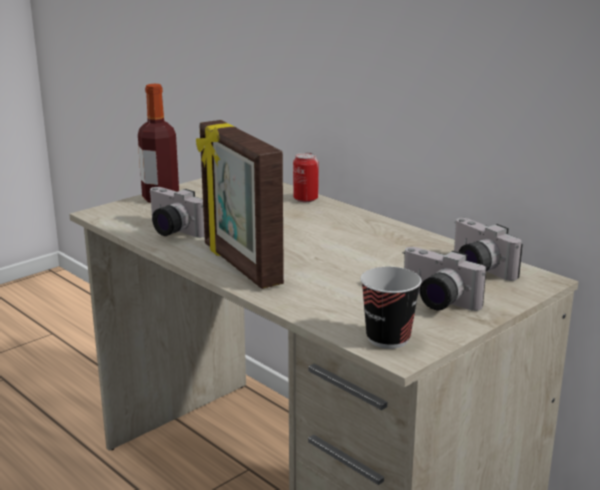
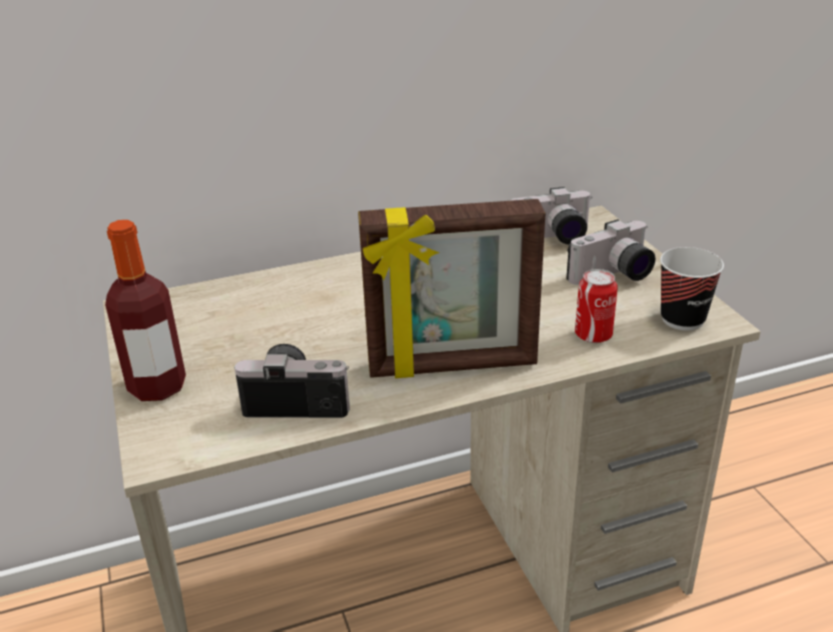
camera: 65 degrees left, 10 degrees up
(171, 231) = (298, 399): camera -> camera turned 150 degrees counterclockwise
(305, 199) = (279, 280): can -> can (593, 335)

